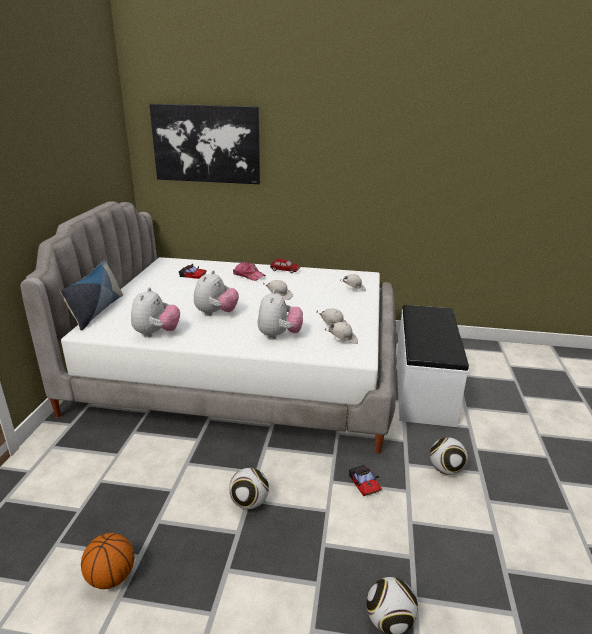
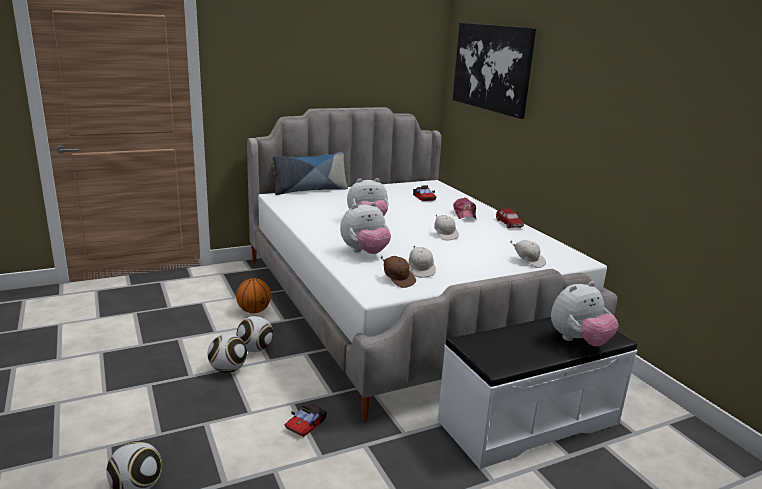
camera: 55 degrees right, 5 degrees down
(111, 577) = (117, 342): basketball -> basketball (254, 311)
(156, 333) = (303, 214): plush toy -> plush toy (578, 341)
(342, 340) = (398, 280): white cap -> brown cap
(446, 469) = (384, 478): football -> football (255, 349)

